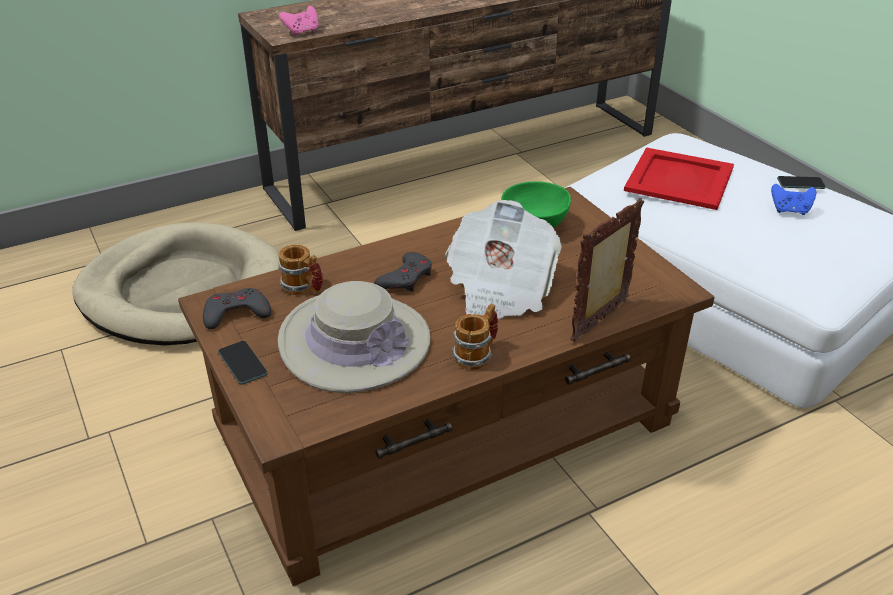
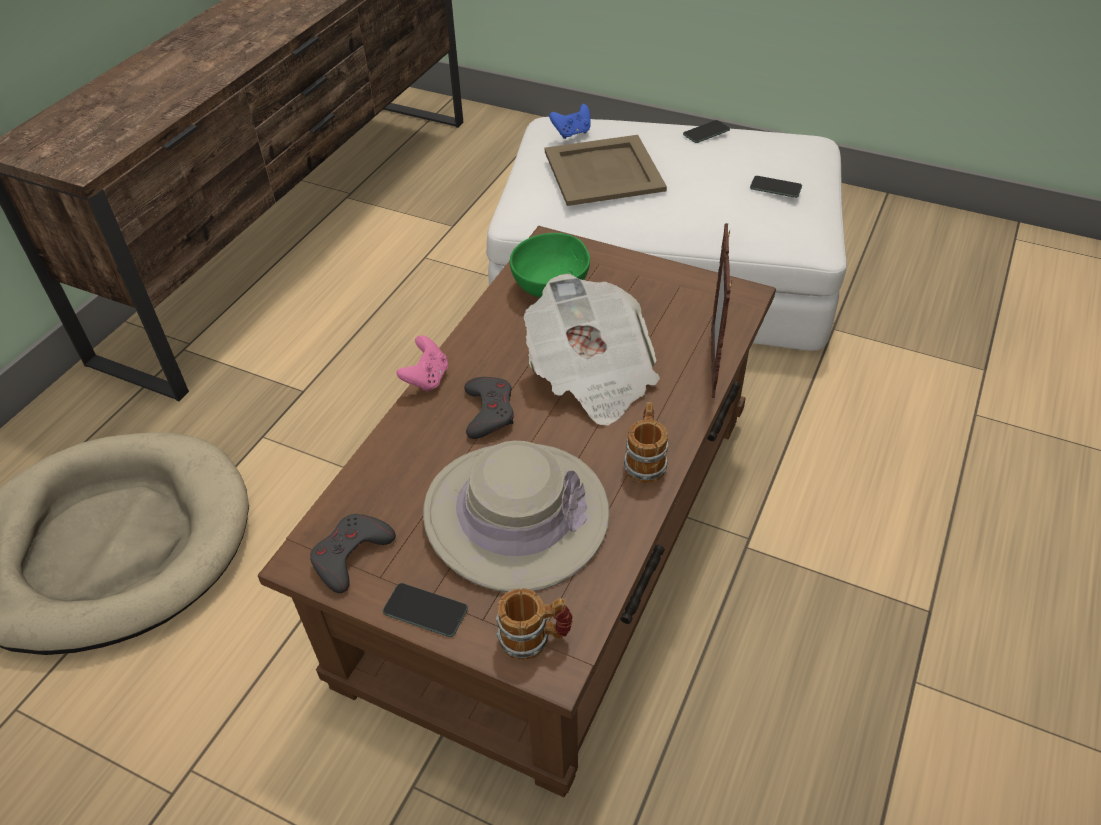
camera: 35 degrees left, 10 degrees up
(302, 32) = (102, 152): pink game controller -> pink game controller (426, 378)
(303, 288) = (393, 482): mug -> mug (534, 638)
(680, 179) = (605, 171): red tray -> beige tray
(790, 210) = (724, 165): blue game controller -> blue game controller (572, 133)
(821, 242) = (775, 187): none -> phone

